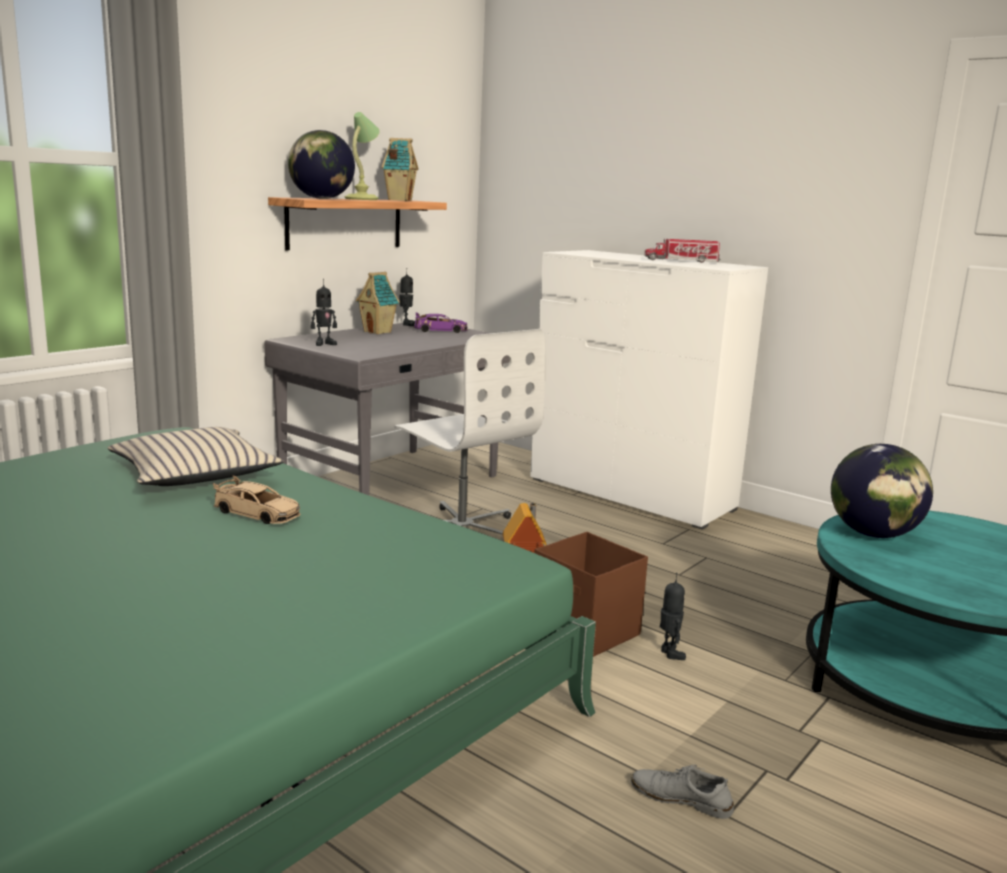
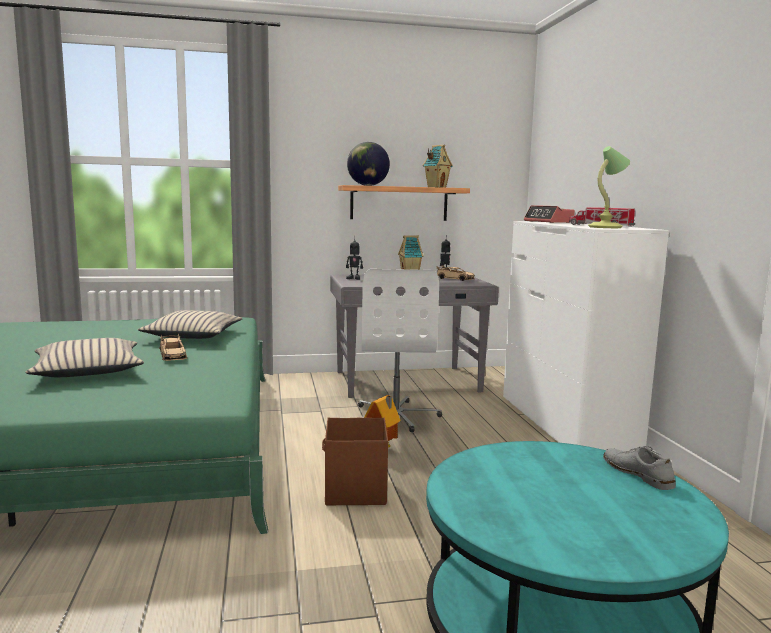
camera: 40 degrees right, 5 degrees down
(203, 570) = (88, 370): none -> beige pillow
(362, 199) = (405, 186): table lamp -> table lamp (606, 227)
(440, 330) = (455, 279): purple toy car -> beige toy car
(590, 253) = (549, 222): none -> alarm clock
(669, 653) = (382, 522): toy robot -> none
(681, 798) = (217, 597): grey shoe -> grey shoe (637, 474)
(873, 534) = (525, 459): globe -> none

